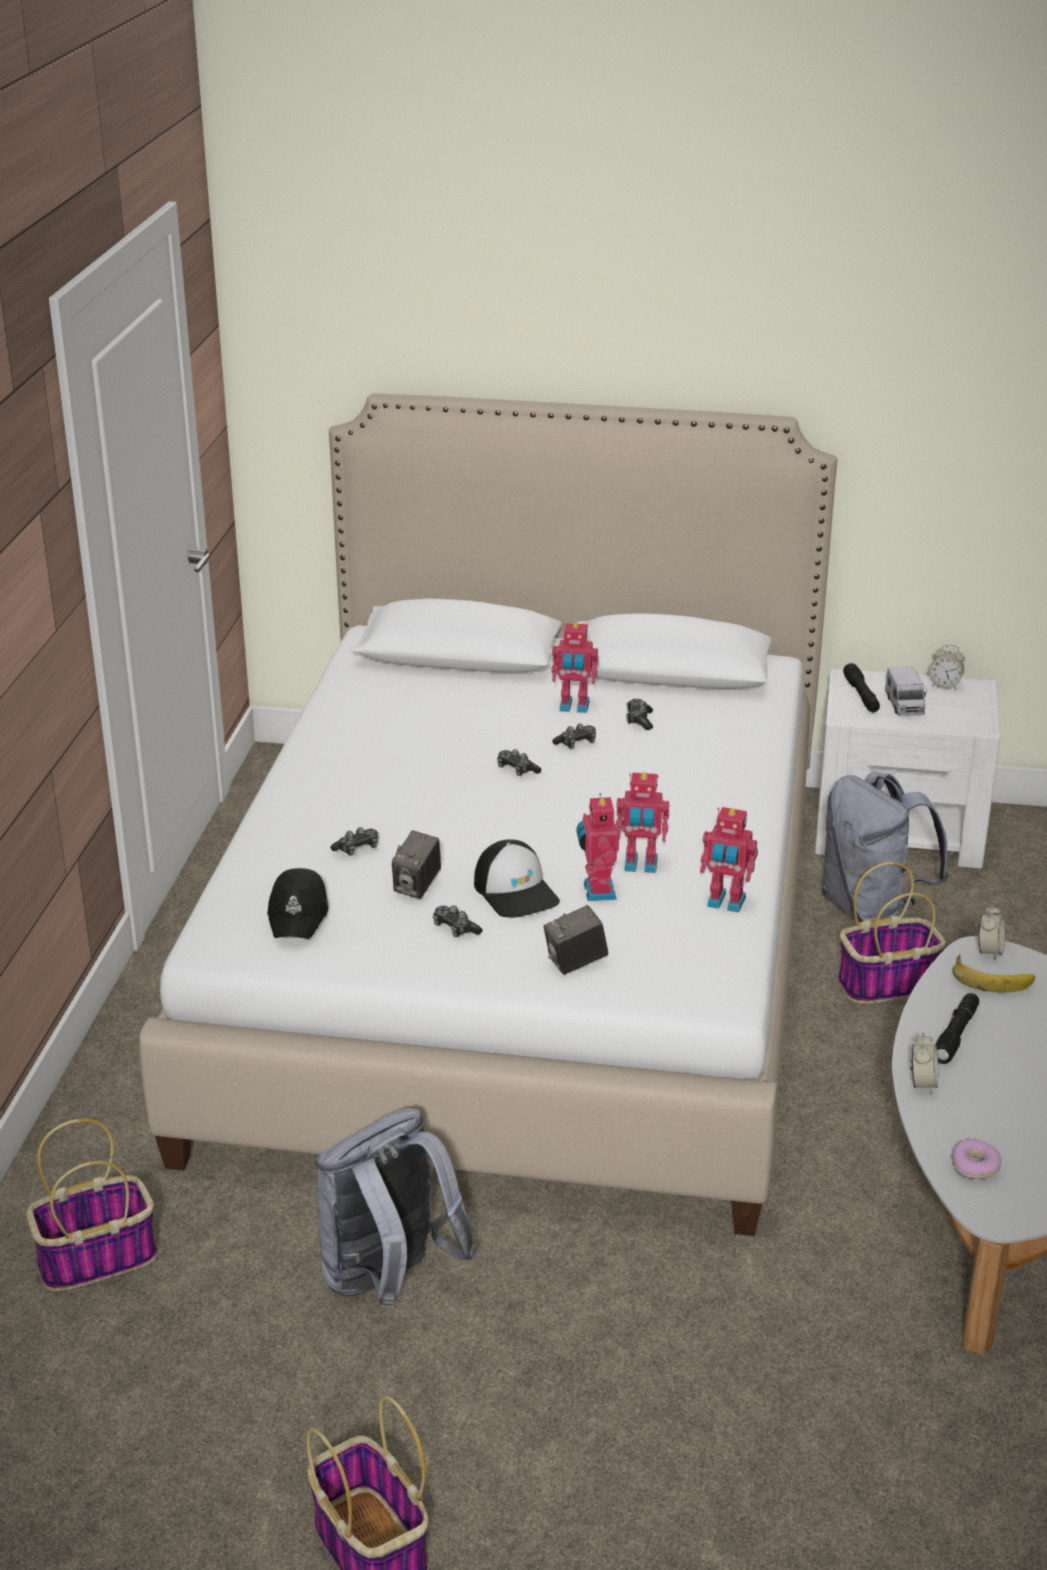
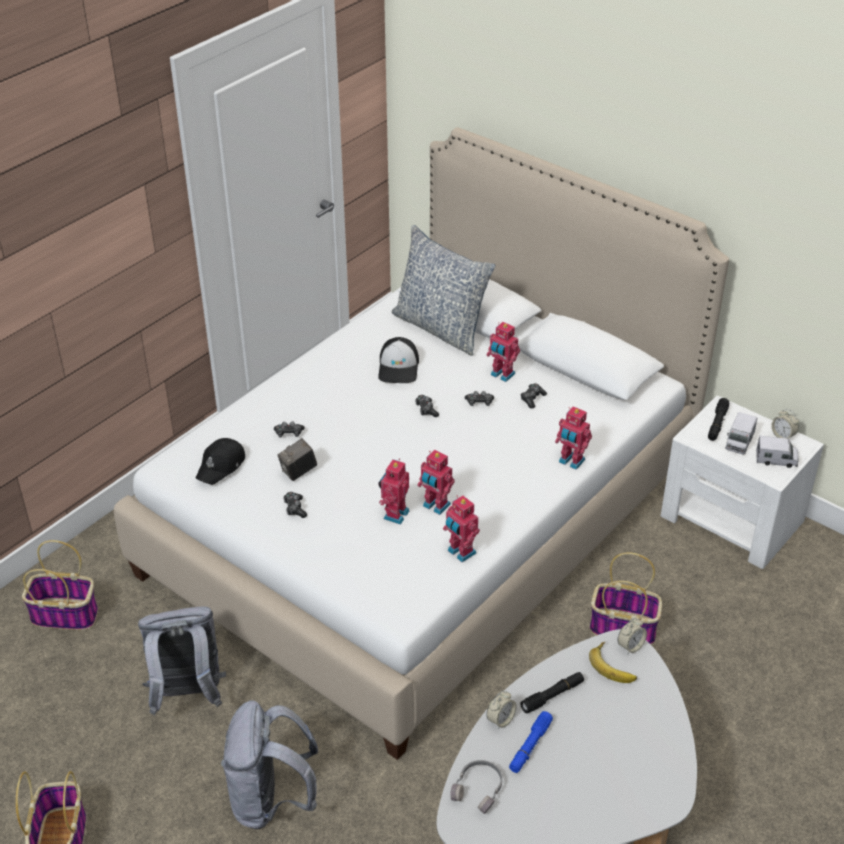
camera: 30 degrees right, 10 degrees up
(440, 681) = (441, 328): none -> pillow
(516, 891) = (350, 496): cap -> cap (399, 367)
(575, 963) = (338, 559): camera -> none
(756, 769) = (571, 462): none -> toy robot
(872, 911) = (660, 572): grey backpack -> grey backpack (271, 801)
(962, 710) = (776, 460): none -> toy truck
(975, 1166) = (479, 789): donut -> grey headphones
(986, 1097) = (530, 746): none -> blue flashlight

